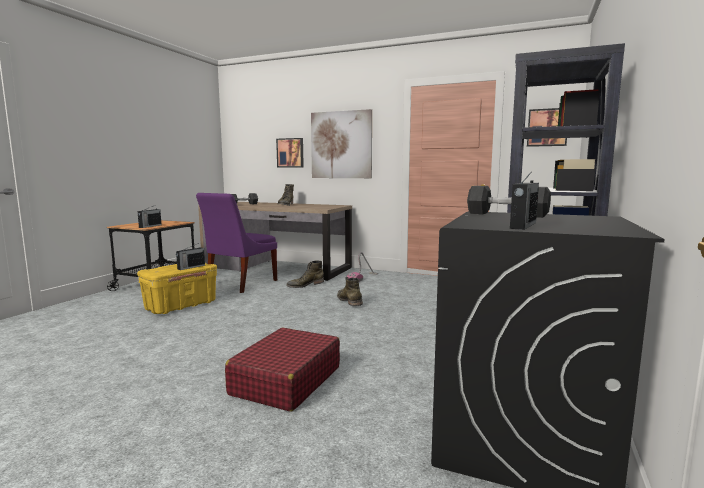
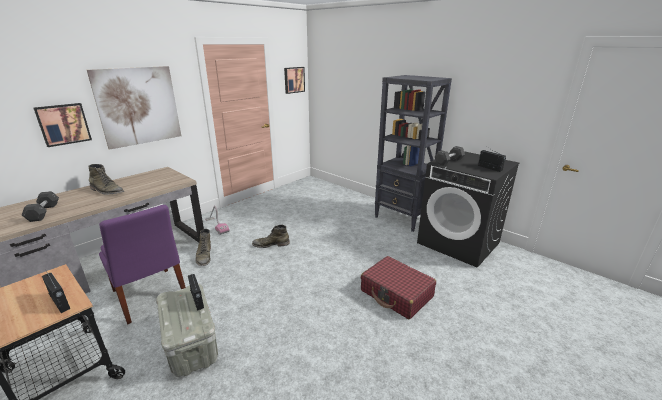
camera: 70 degrees left, 15 degrees up
(181, 305) = (191, 345): yellow storage box -> grey storage box

